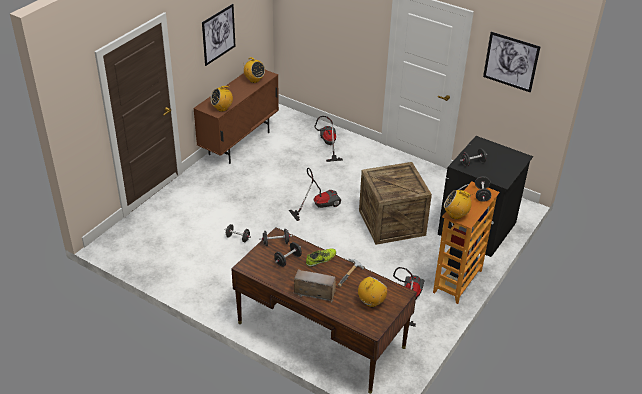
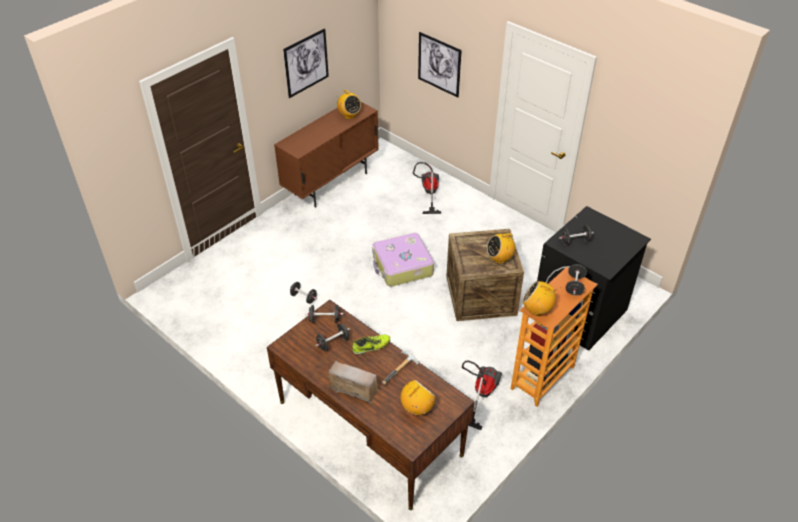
camera: 10 degrees right, 5 degrees up
(222, 108) = (305, 147): radio -> radio (499, 258)
(318, 205) = (402, 266): vacuum cleaner -> suitcase
(511, 61) = (637, 121): picture -> picture (439, 64)

